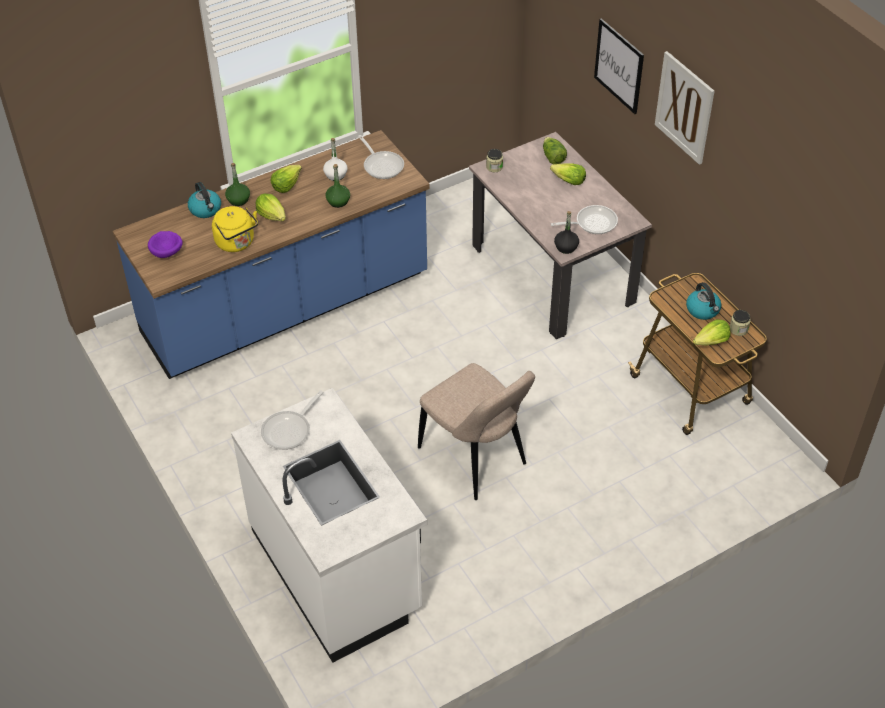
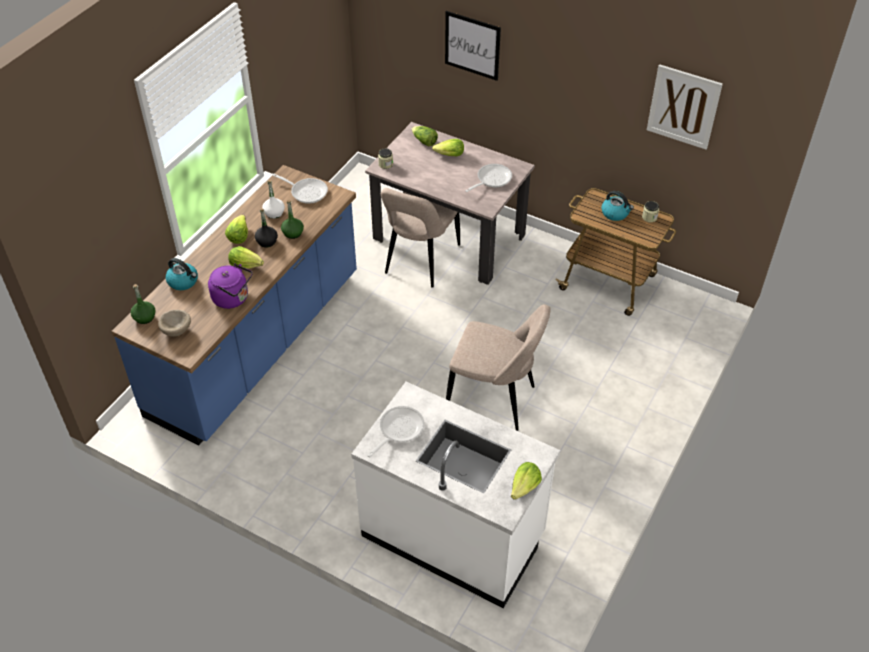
camera: 30 degrees left, 0 degrees up
(167, 252) = (177, 329): purple bowl -> beige bowl
(237, 243) = (233, 298): yellow kettle -> purple kettle
(238, 200) = (206, 263): green bottle -> green bottle (144, 317)
(289, 430) = (398, 430): frying pan -> frying pan turned 150 degrees counterclockwise
(504, 287) = (420, 261): none -> beige chair
(566, 247) = (486, 204): black bottle -> black bottle (267, 241)
(684, 107) = (553, 58): picture -> picture (683, 106)
(711, 342) = (639, 233): lettuce -> lettuce (524, 487)

